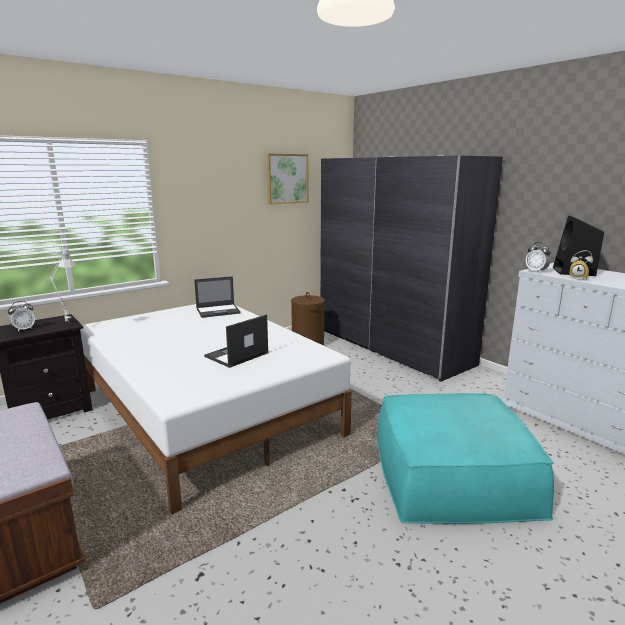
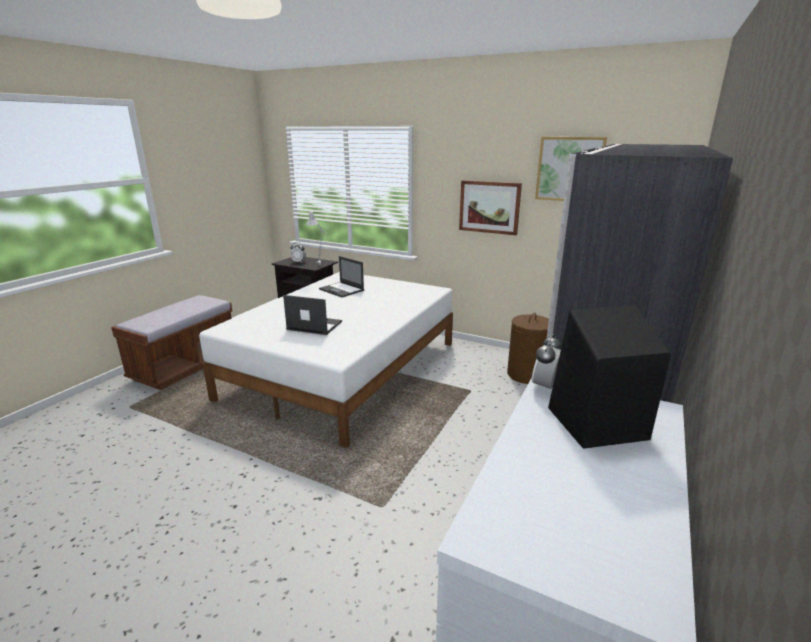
camera: 65 degrees right, 5 degrees up
(218, 311) = (414, 295): laptop -> laptop (342, 290)
(233, 216) = (489, 207): none -> picture
(453, 473) = (305, 535): turquoise ottoman -> none
(578, 278) = (536, 427): alarm clock -> none

